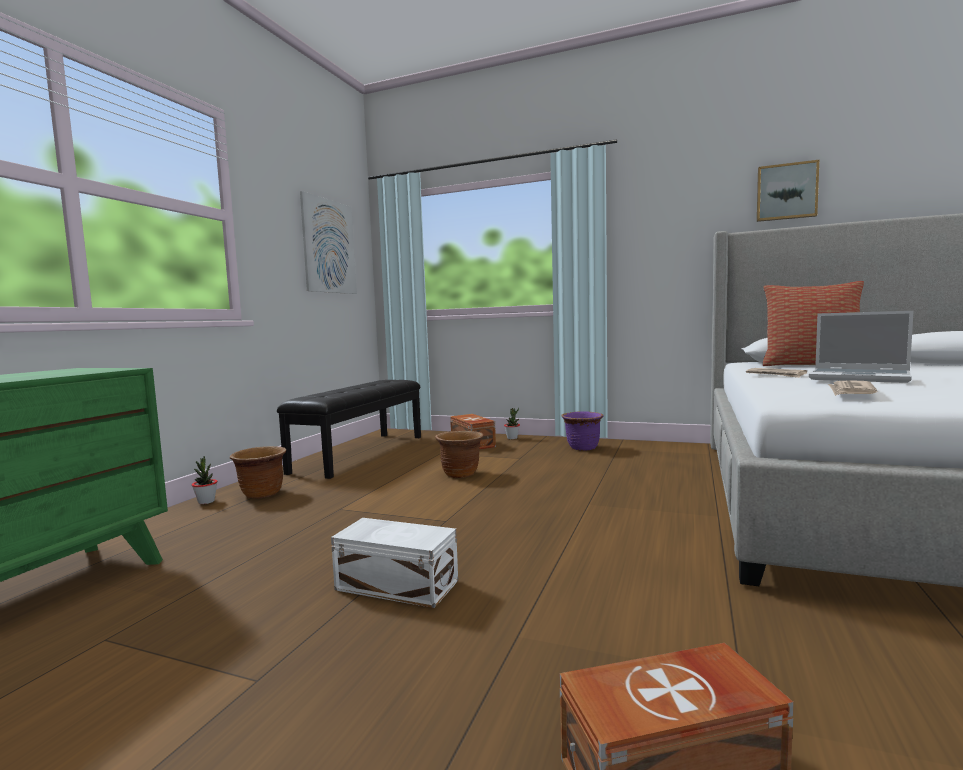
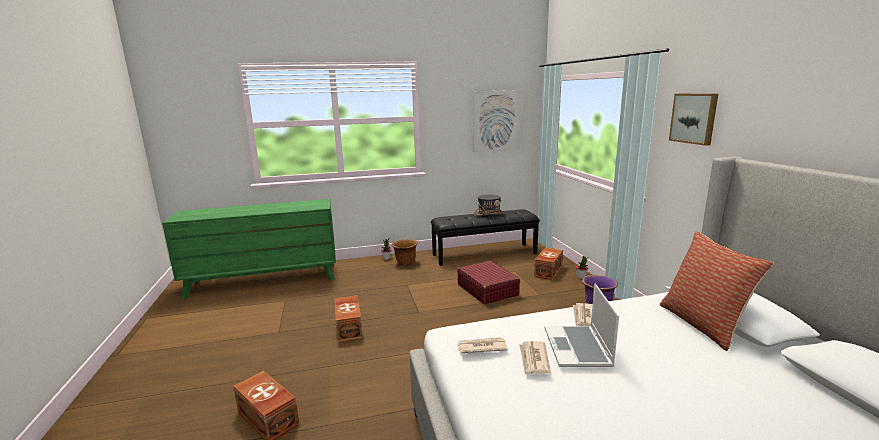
camera: 55 degrees right, 10 degrees up
(358, 386) = (489, 214): none -> grey hat
(396, 584) = (349, 327): white storage box -> brown storage box
(460, 474) = (487, 290): brown planter -> red suitcase
(786, 192) = (821, 120): picture -> picture (694, 118)
(889, 384) = (533, 359): none -> newspaper

